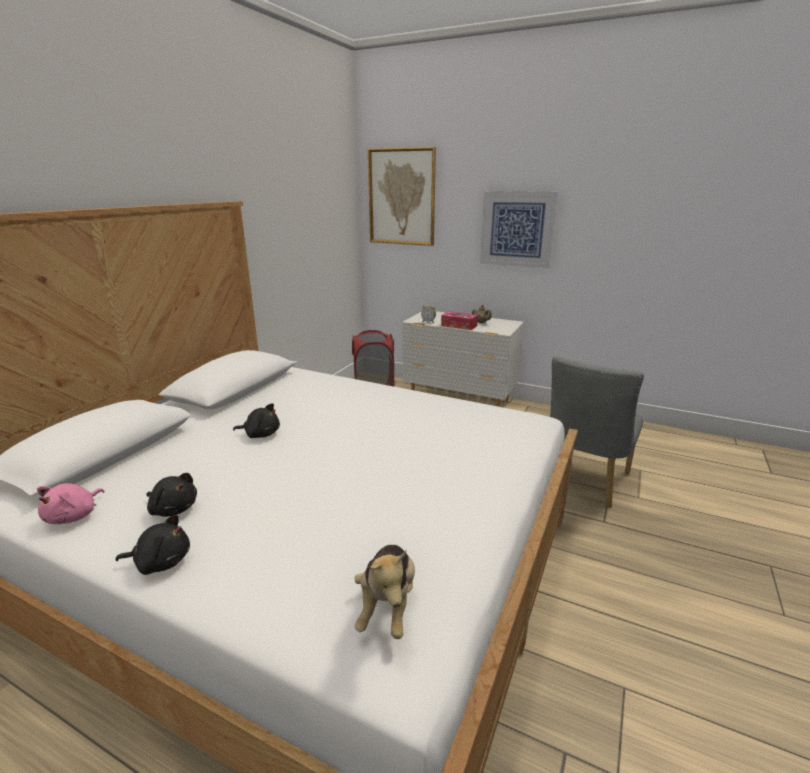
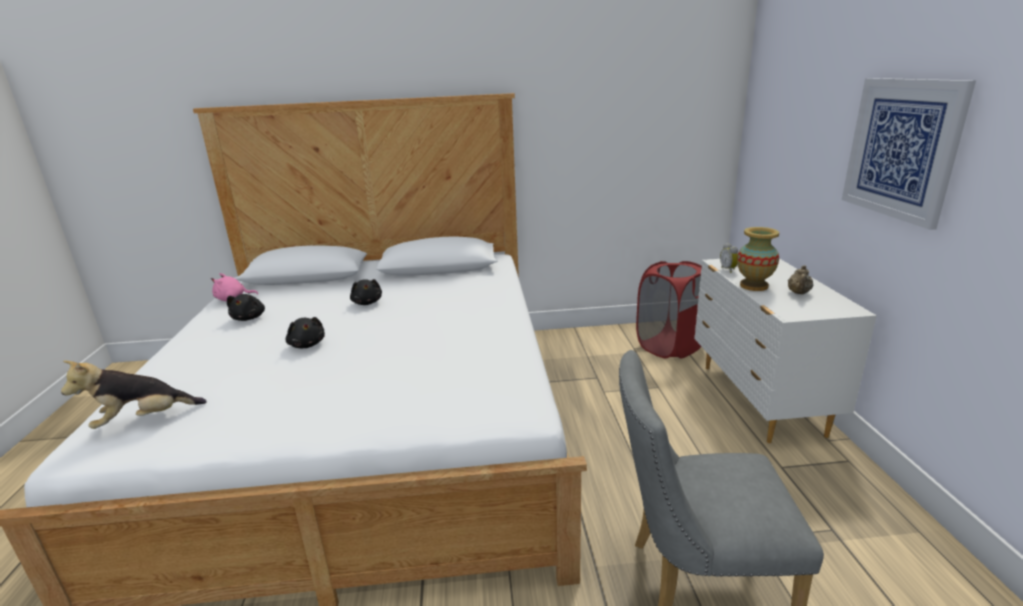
camera: 60 degrees right, 0 degrees up
(161, 561) = (192, 337): black plush toy -> black plush toy (307, 344)
(402, 197) = (782, 87): picture -> none
(459, 325) = (754, 286): tissue box -> vase

